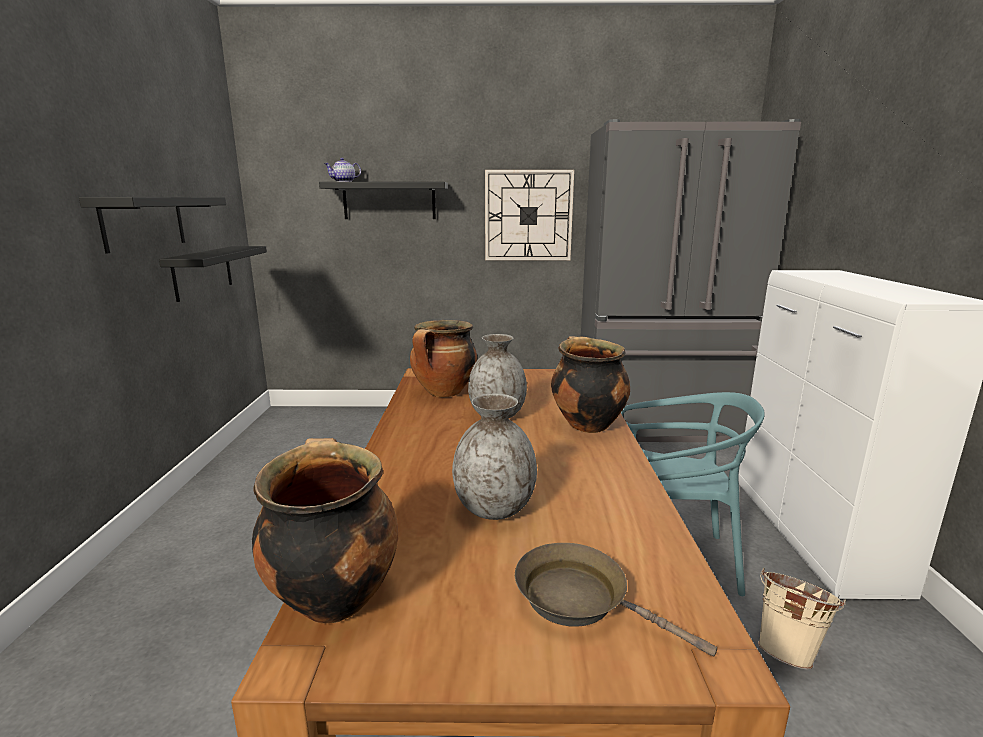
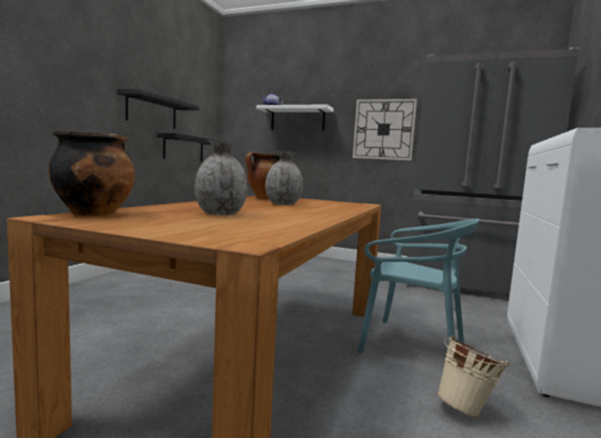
camera: 20 degrees right, 10 degrees down
(389, 201) = (297, 119): black shelf -> white shelf
(580, 600) = (208, 228): brown frying pan -> none
(586, 424) = (332, 210): cooking pot -> none

